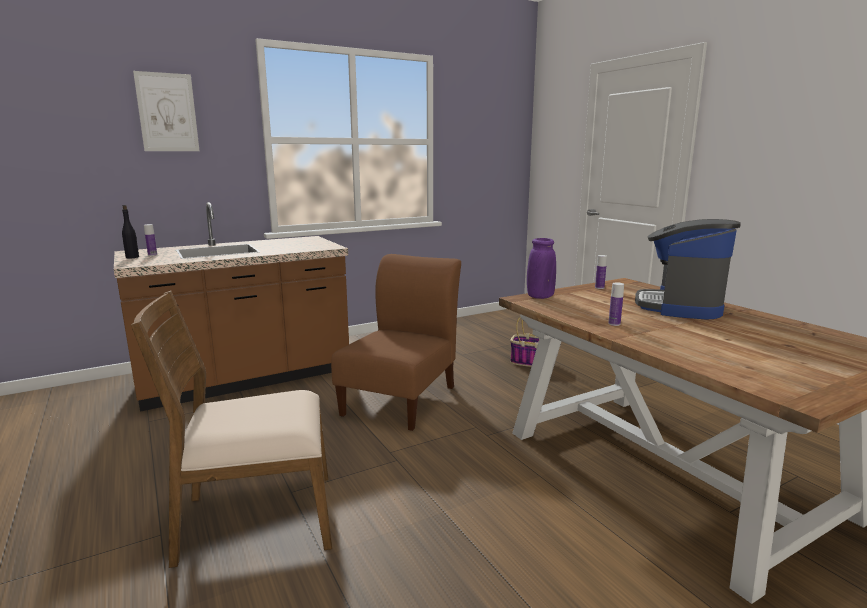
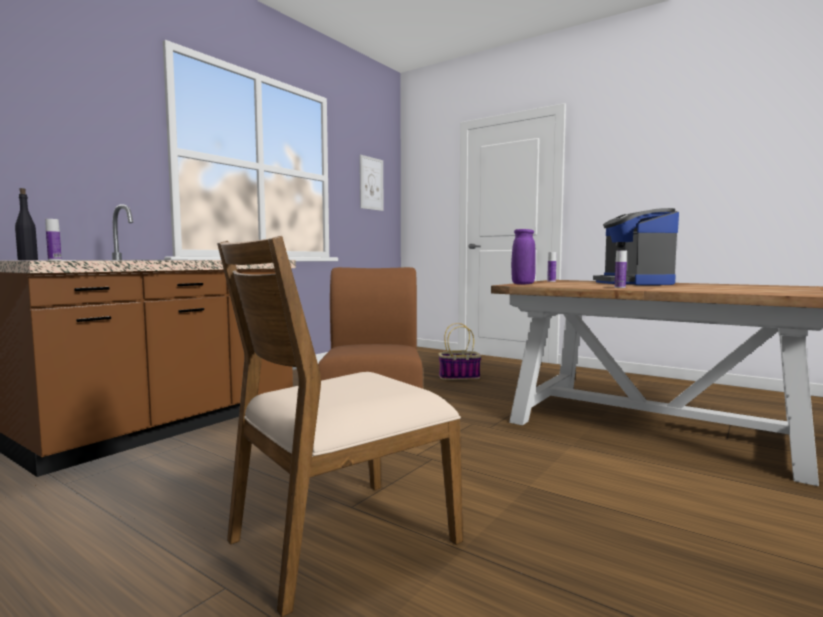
camera: 25 degrees left, 10 degrees down
(167, 112) = (55, 98): picture -> picture (371, 183)

